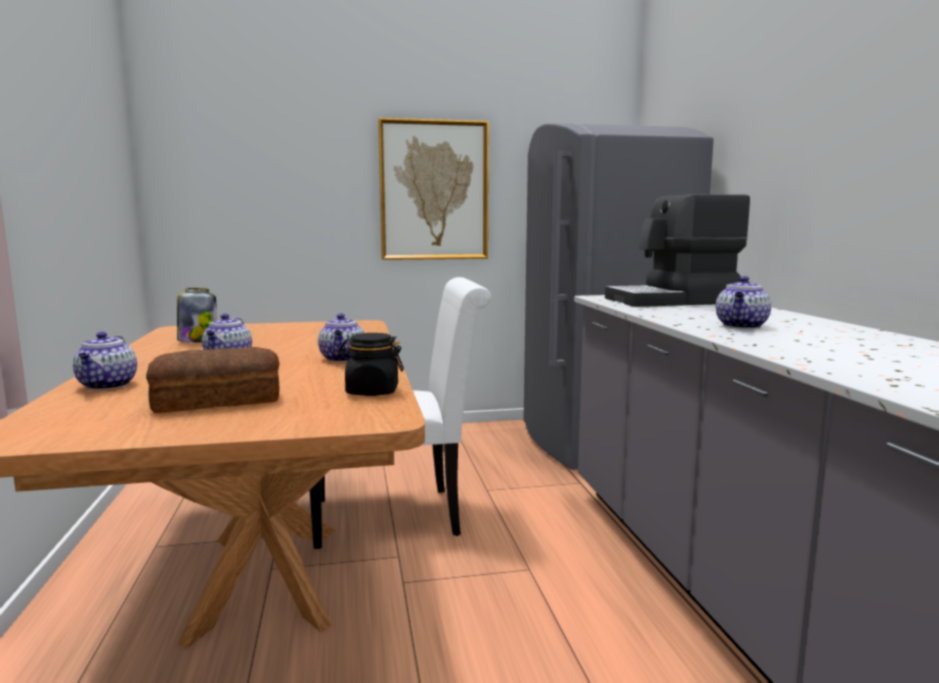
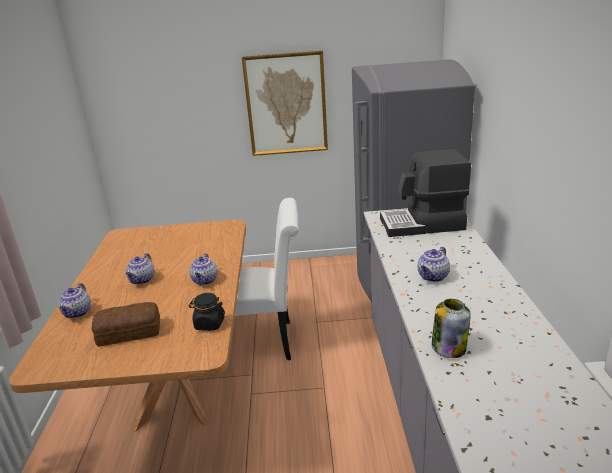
camera: 10 degrees right, 15 degrees up
(197, 341) = (128, 253): jar -> jar (448, 347)

